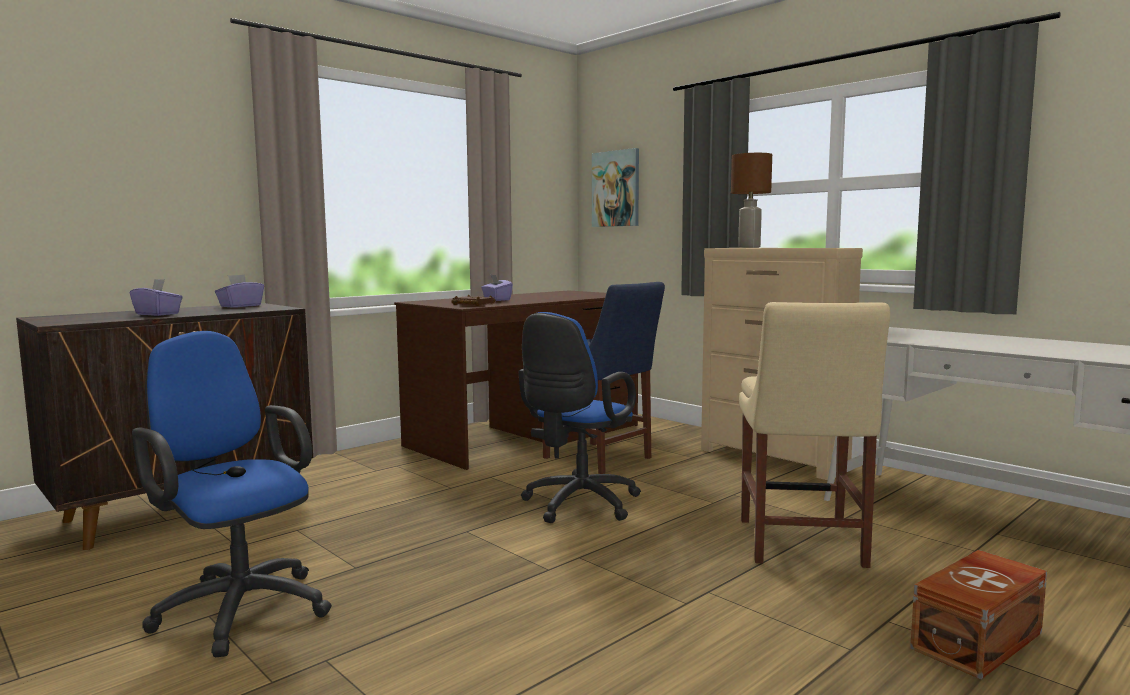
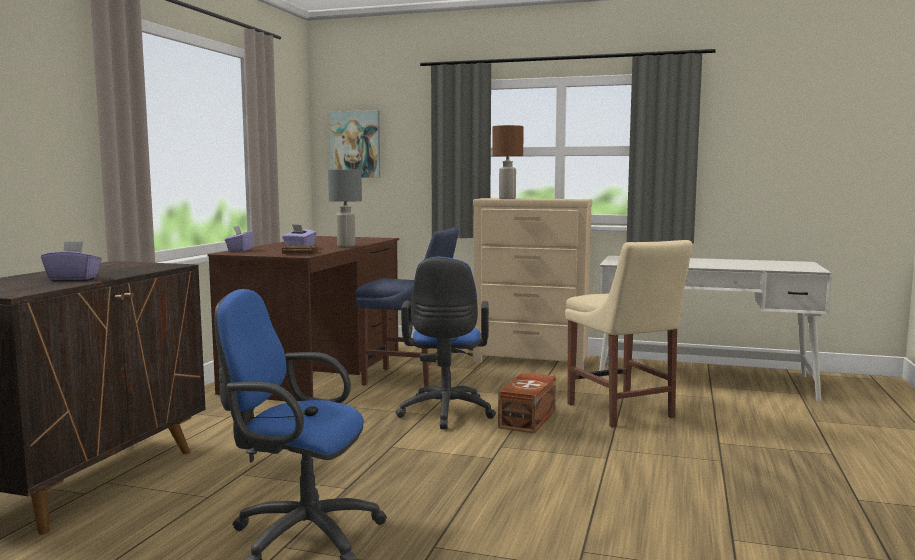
camera: 30 degrees left, 0 degrees up
(240, 306) = (114, 265): purple tissue box -> purple tissue box (240, 250)
(548, 300) = (346, 246): none -> grey table lamp
(980, 640) = (770, 442): brown storage box -> brown storage box (529, 418)

